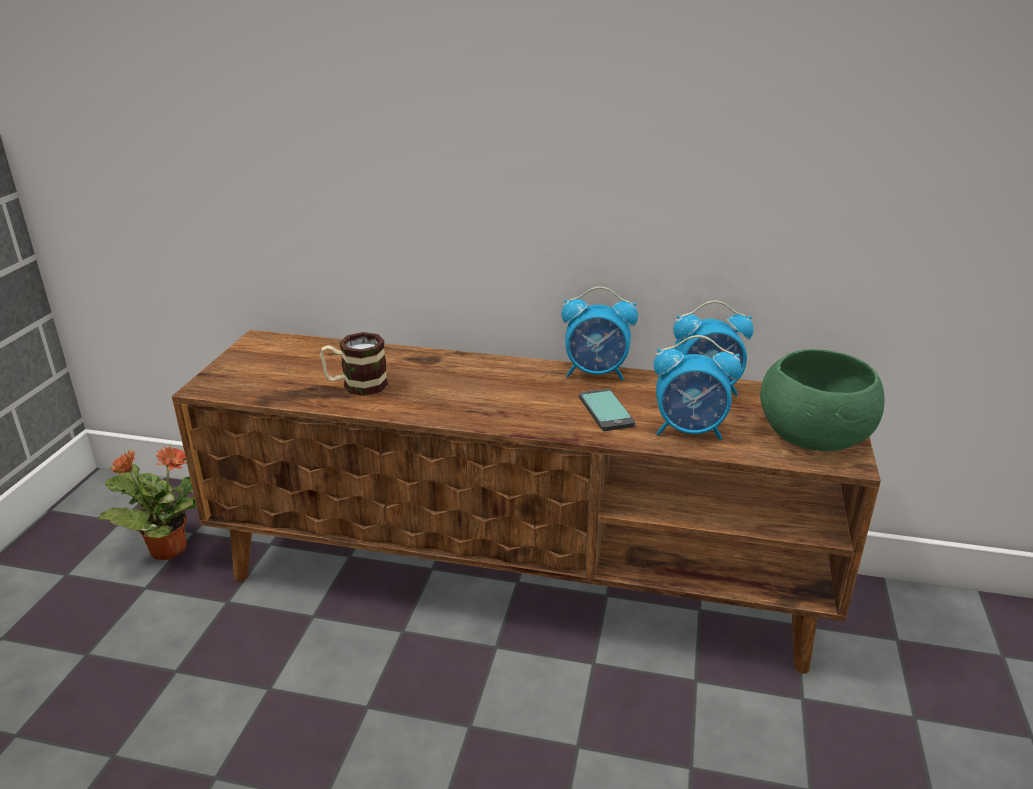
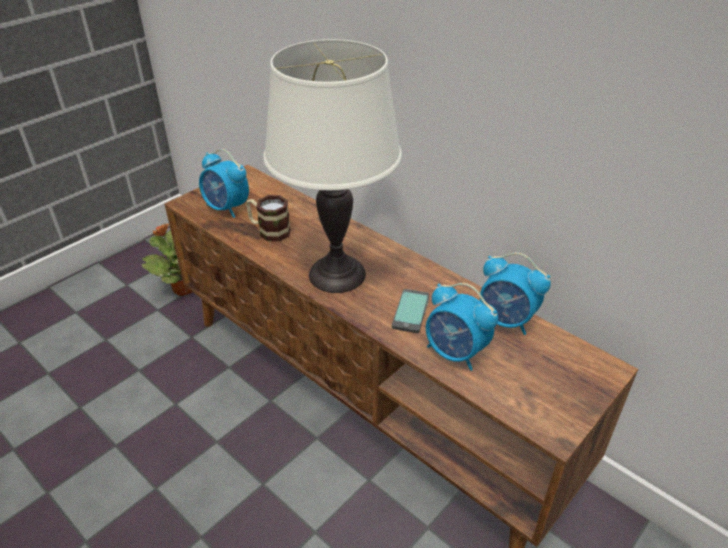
camera: 30 degrees right, 10 degrees up
(488, 403) = (337, 274): none -> white table lamp
(596, 373) = (435, 275): alarm clock -> alarm clock (227, 208)
(814, 436) = (551, 397): green bowl -> none

